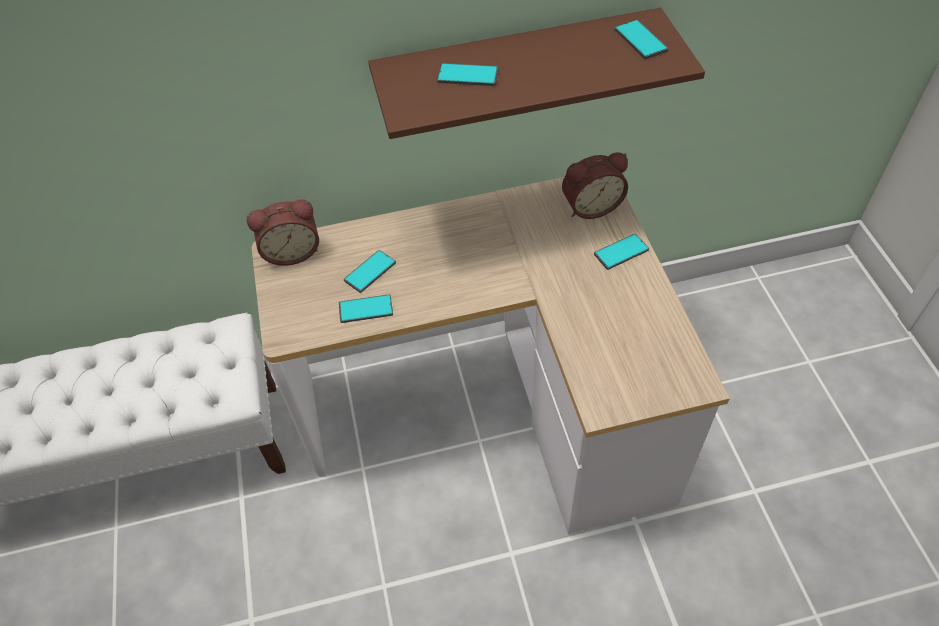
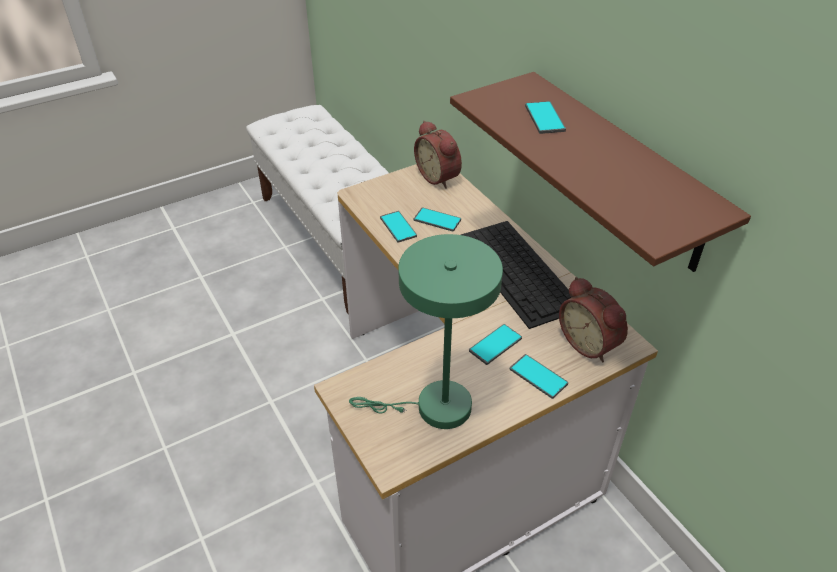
camera: 70 degrees right, 10 degrees down
(480, 227) = (518, 272): none -> keyboard
(640, 337) = (434, 408): none -> green table lamp
(641, 40) = (675, 207): phone -> phone (495, 345)

